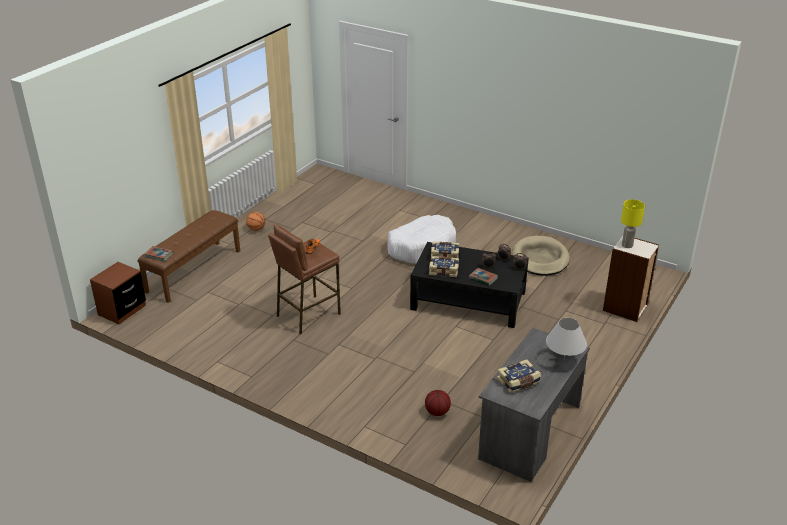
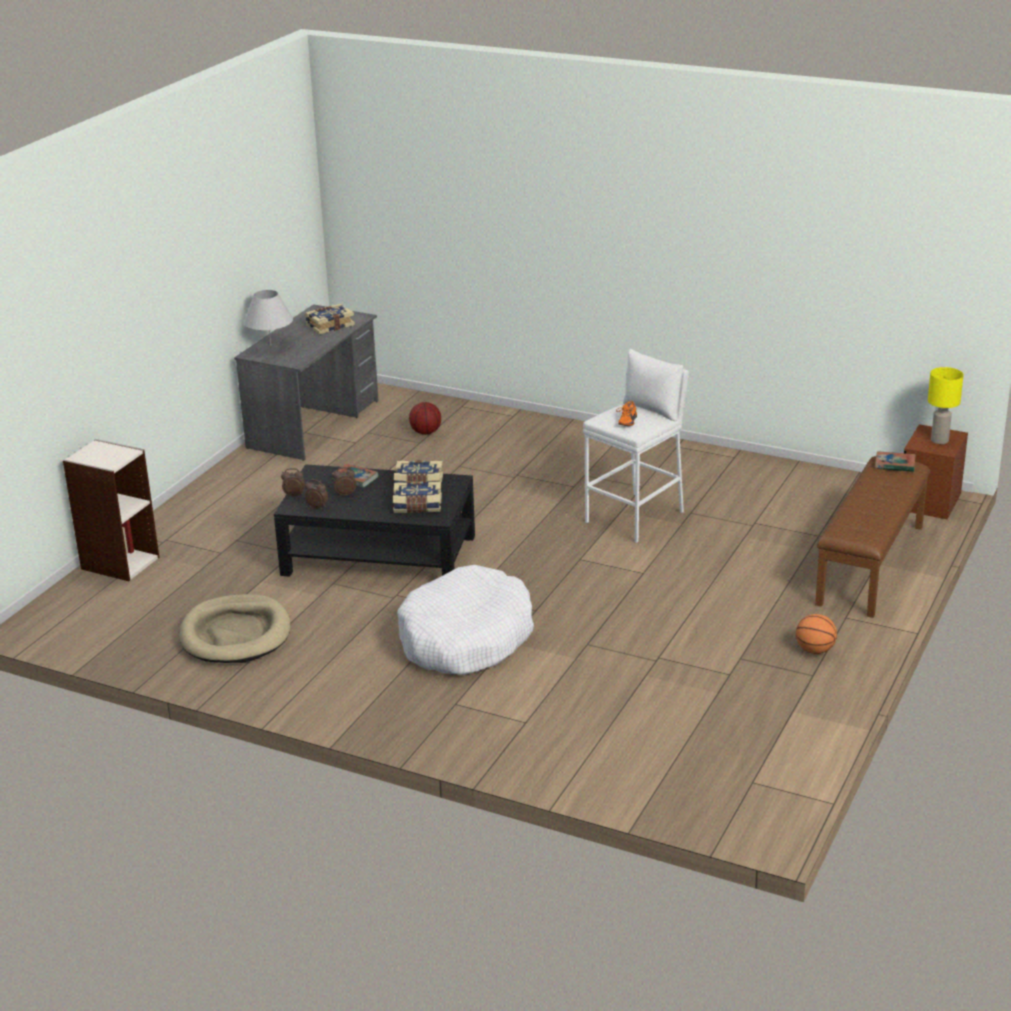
camera: 175 degrees right, 5 degrees down
(307, 314) = (636, 517): brown stool -> white stool
(627, 245) = (116, 455): yellow table lamp -> yellow table lamp (939, 440)

